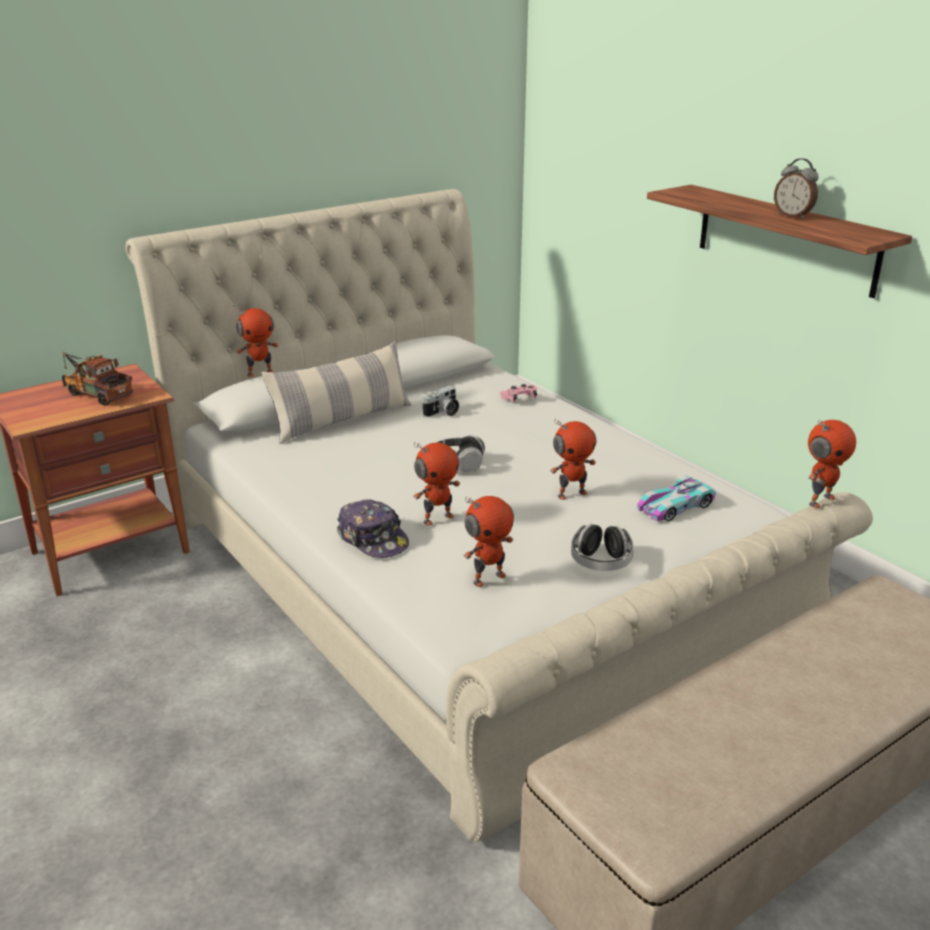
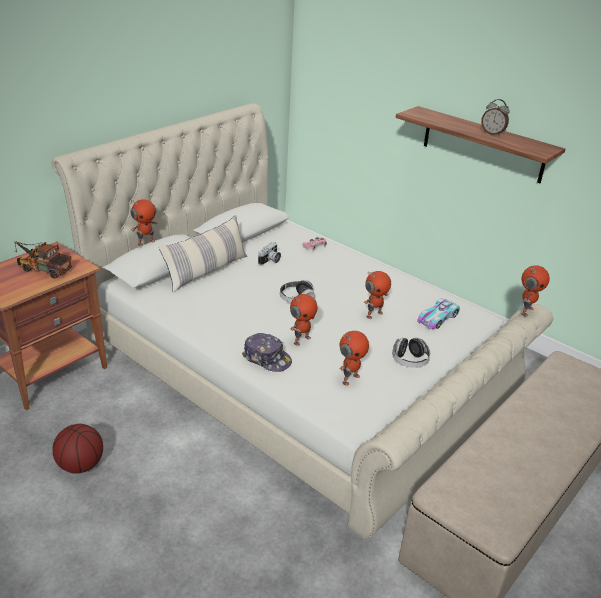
camera: 15 degrees left, 5 degrees up
(96, 676) = (81, 465): none -> basketball

